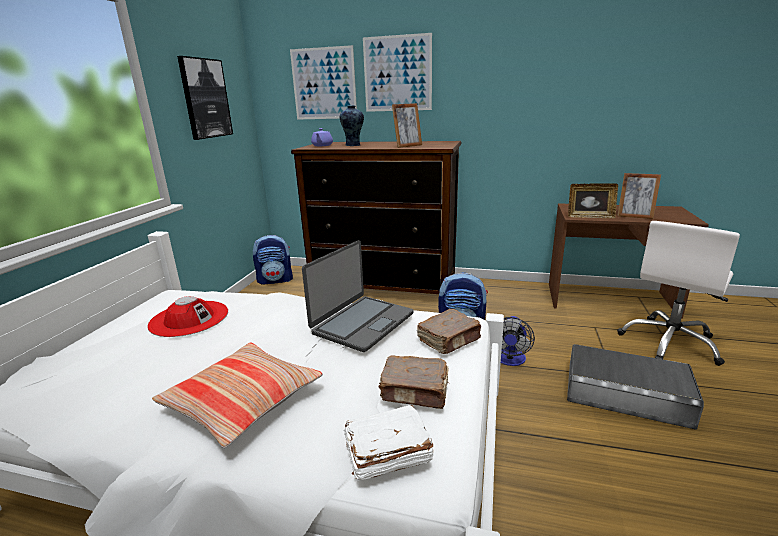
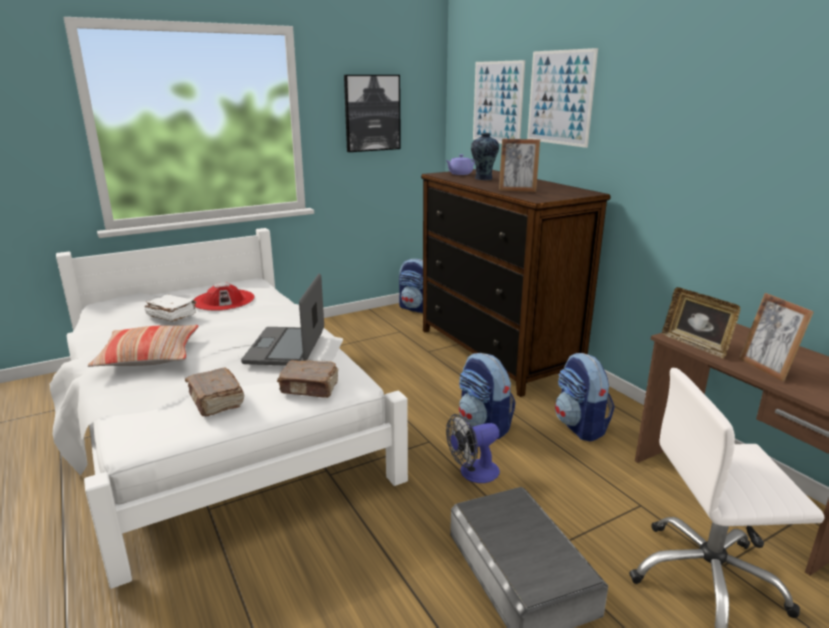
camera: 45 degrees right, 0 degrees up
(362, 323) = (286, 347): laptop -> laptop turned 105 degrees clockwise
(386, 454) = (137, 417): white book -> white book (171, 316)
(503, 304) = (580, 426): none -> backpack

